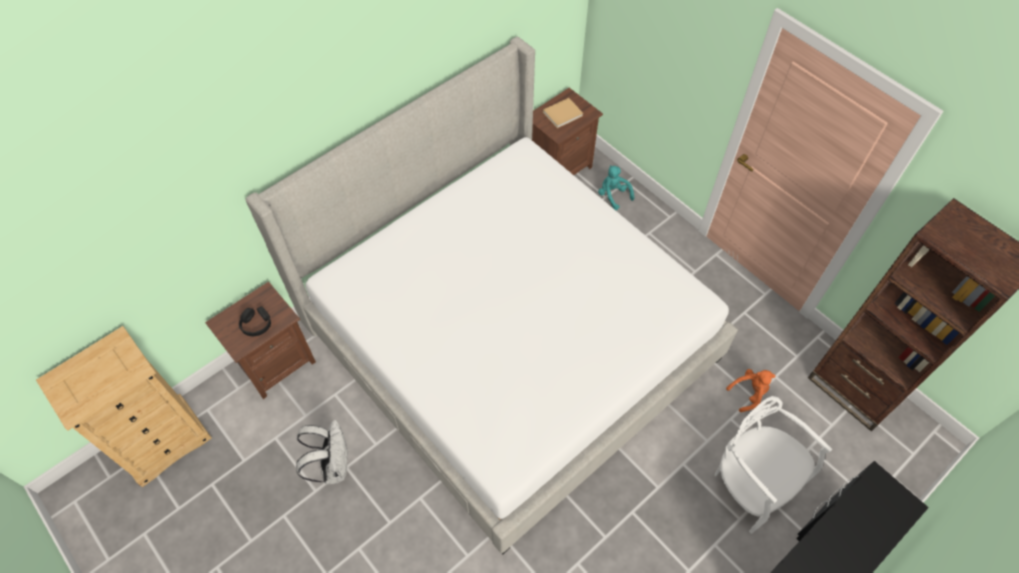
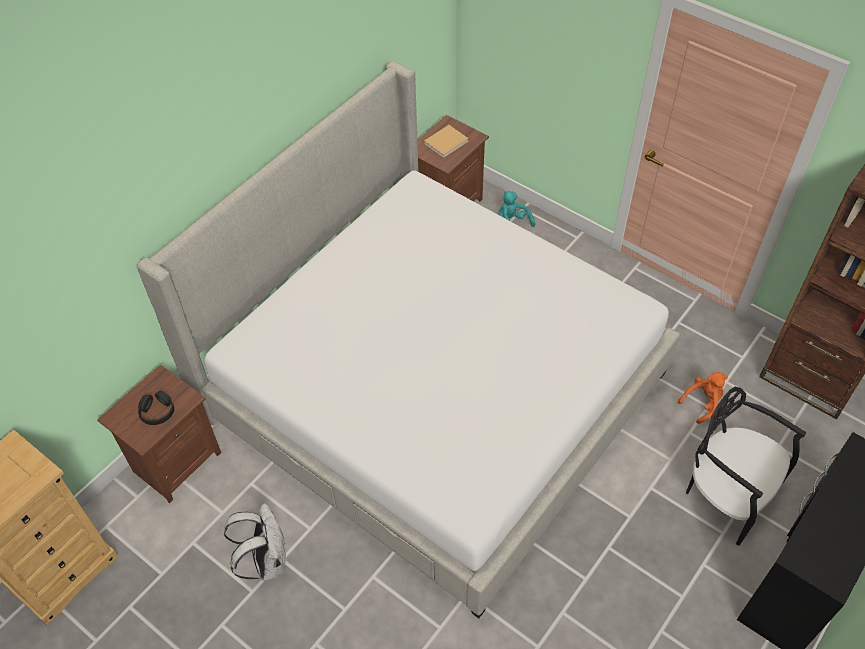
camera: 10 degrees left, 5 degrees down
(752, 483) = (728, 493): white chair -> black chair

